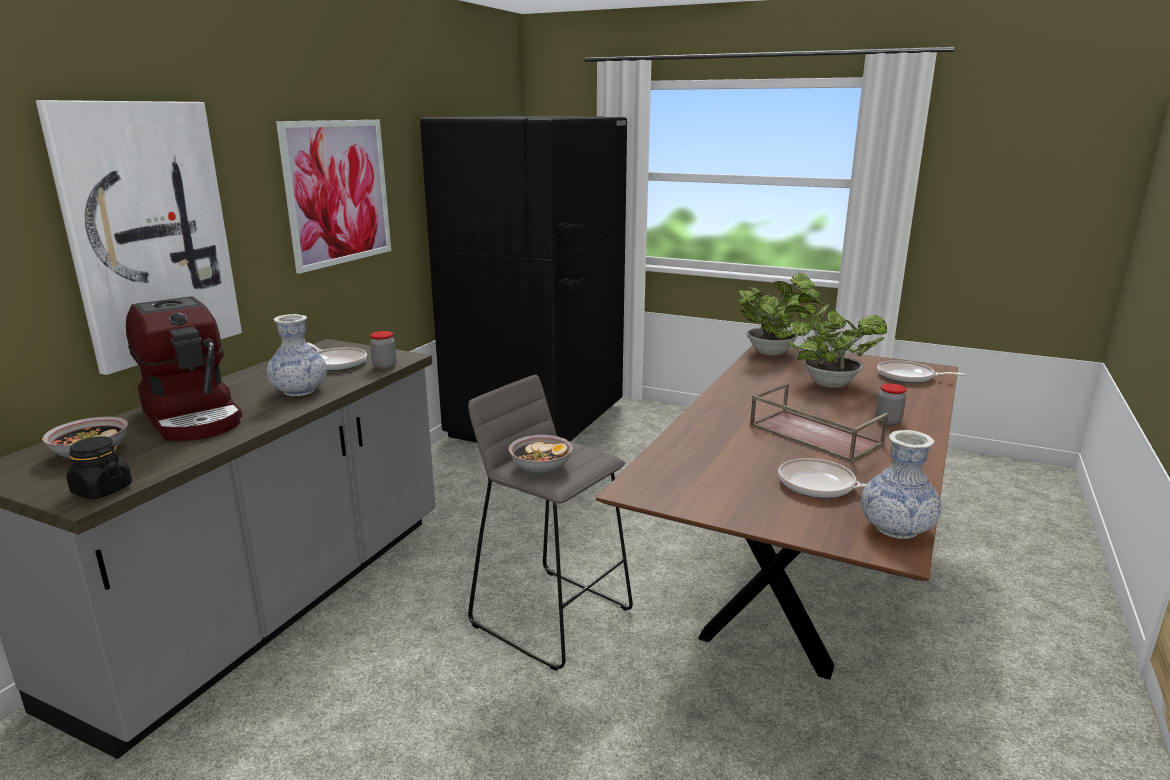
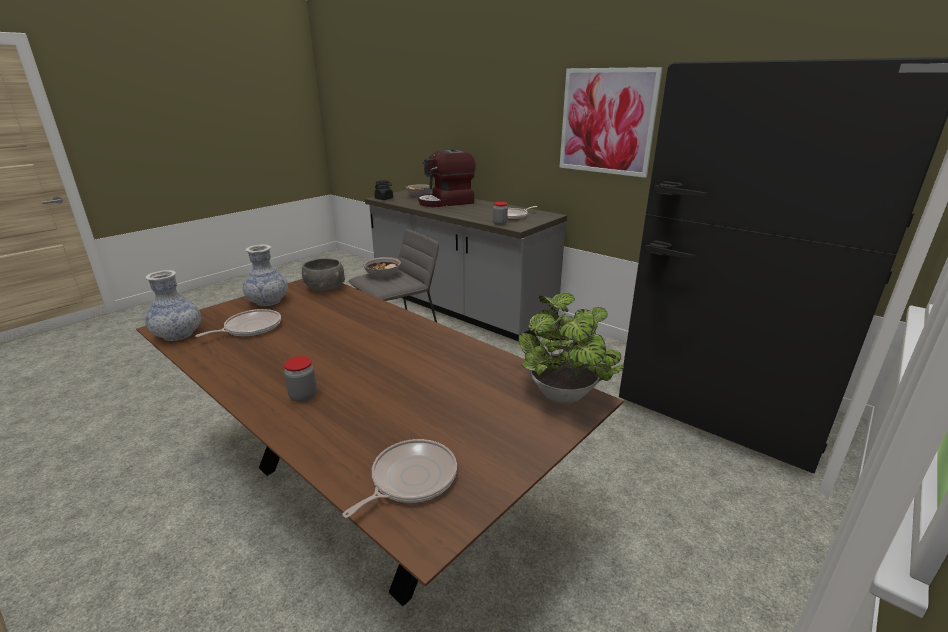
camera: 105 degrees right, 5 degrees up
(148, 233) = (489, 122): picture -> none
(299, 391) = (468, 212): vase -> vase (268, 302)
(657, 474) = (325, 288): none -> grey bowl
(813, 435) = (320, 349): brown tray -> none
(825, 383) = (430, 397): potted plant -> none

